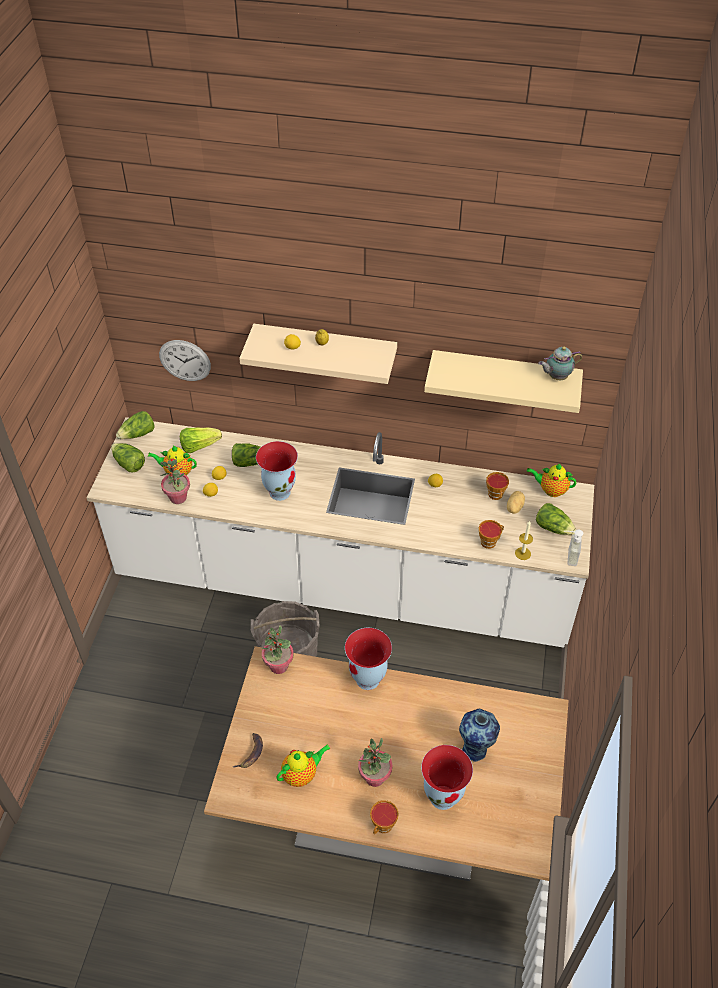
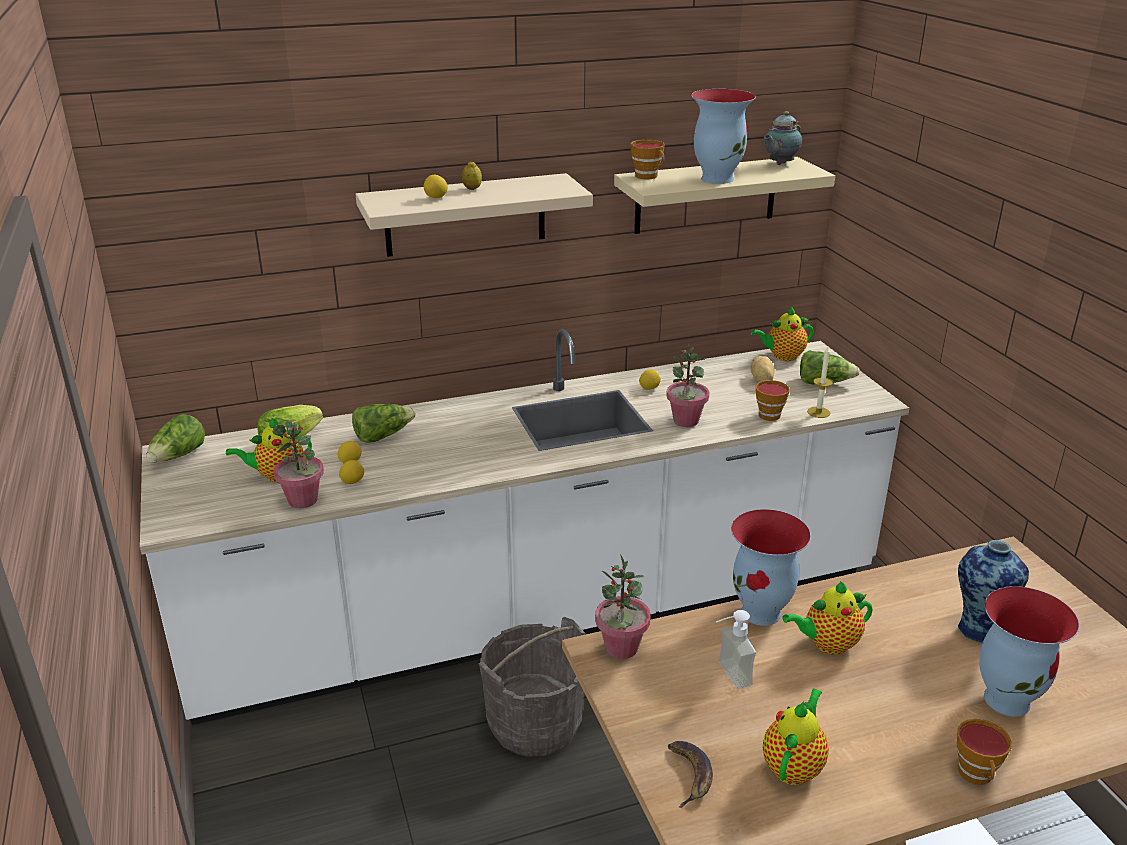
camera: 30 degrees left, 20 degrees down
(128, 464) = (187, 489): lettuce -> none
(185, 360) = (243, 299): wall clock -> none
(280, 492) = (454, 450): vase -> vase (716, 178)
(374, 777) = (896, 719): potted plant -> potted plant (685, 421)
(383, 717) = (827, 644): none -> teapot
(496, 496) = (730, 377): cup -> cup (648, 176)
(567, 556) = (868, 400): soap dispenser -> soap dispenser (726, 676)

